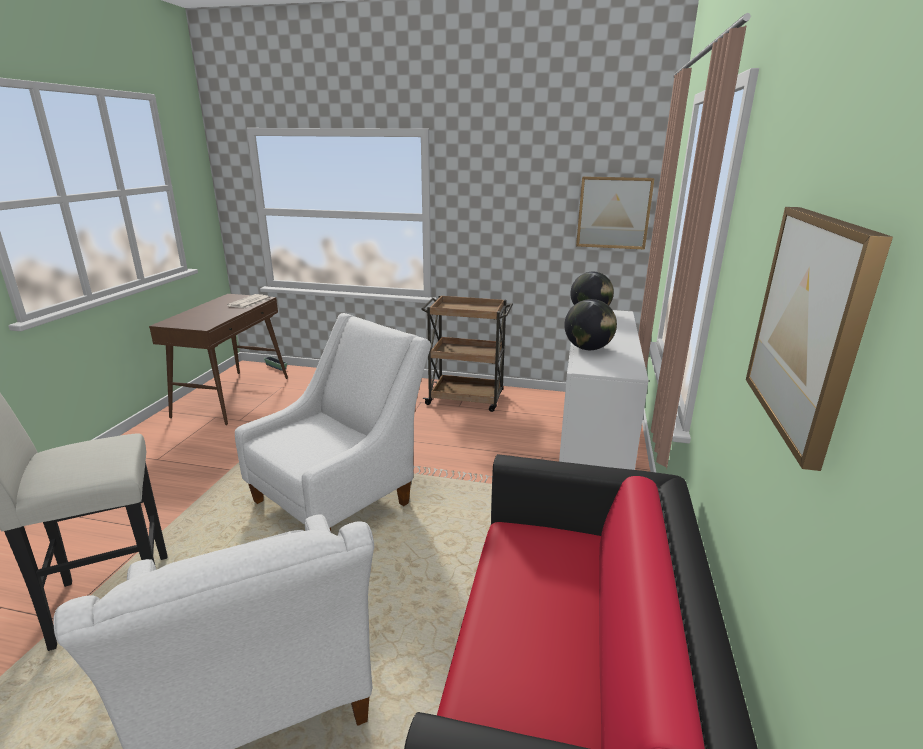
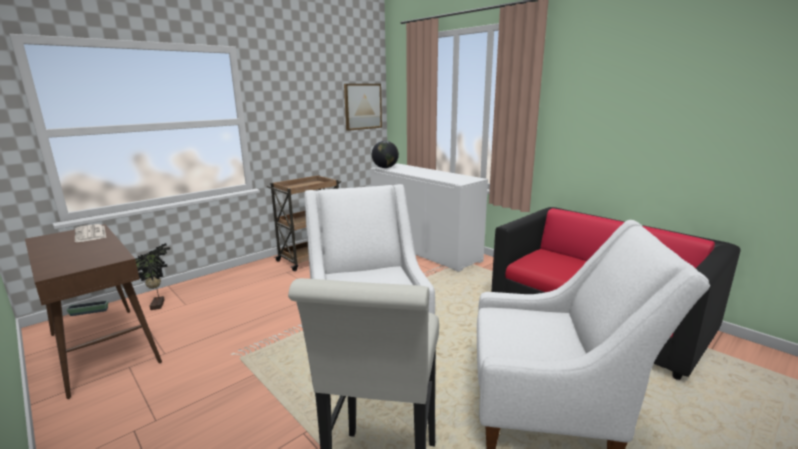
camera: 55 degrees left, 5 degrees down
(307, 382) = (159, 304): none -> potted plant
(587, 348) = (435, 177): globe -> none
(809, 326) = (661, 102): picture -> none

